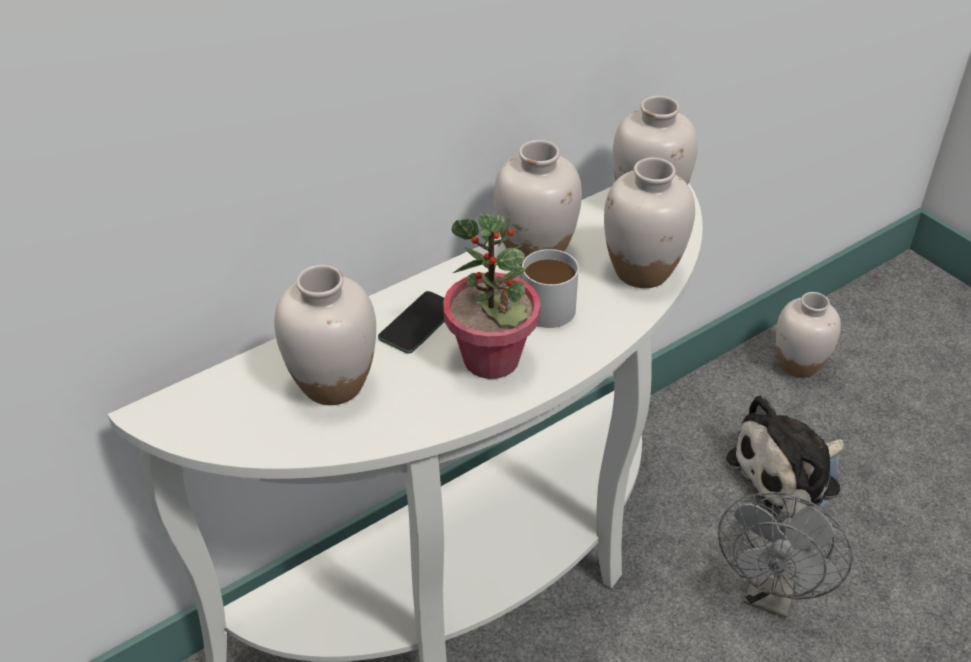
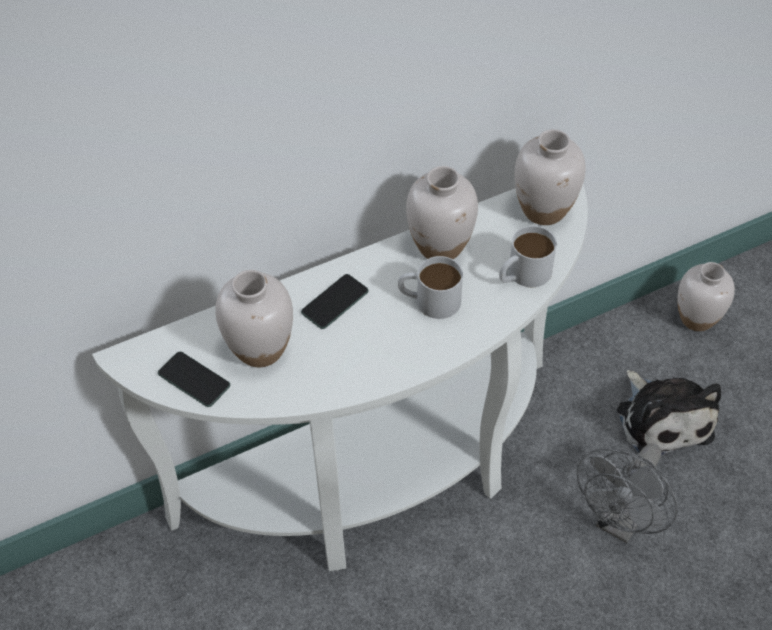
camera: 10 degrees right, 10 degrees up
(250, 429) = (194, 380): none -> phone
(492, 359) = (385, 342): potted plant -> none
(642, 272) = (523, 274): white vase -> white mug
(789, 474) = (662, 418): plush toy -> plush toy turned 90 degrees counterclockwise

